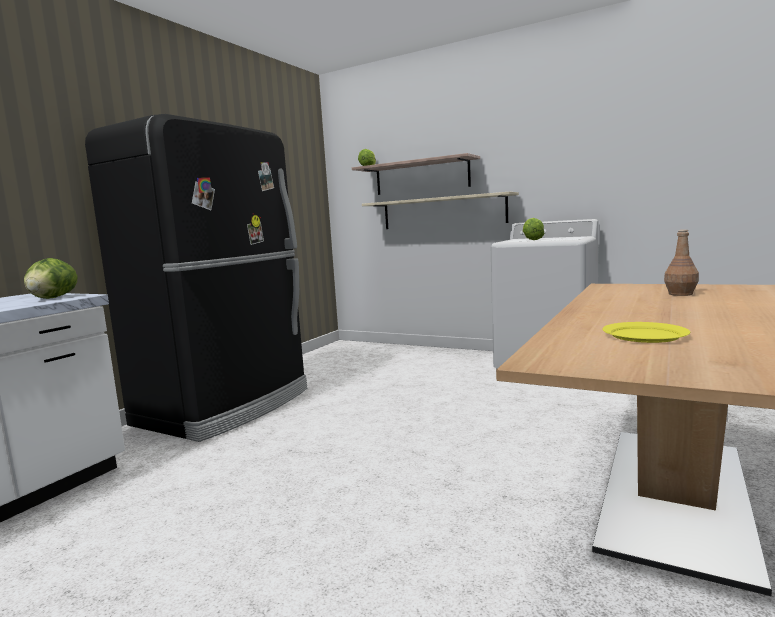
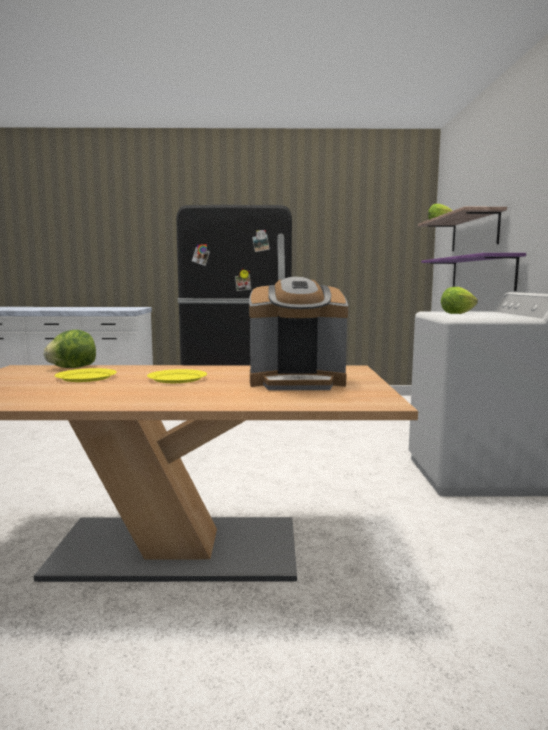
camera: 60 degrees right, 0 degrees up
(52, 298) = (123, 309): lettuce -> lettuce (72, 368)
(443, 212) = (481, 273): beige shelf -> purple shelf
(656, 313) = (177, 378): none -> yellow plate
(680, 294) = (297, 382): brown bottle -> coffee machine

